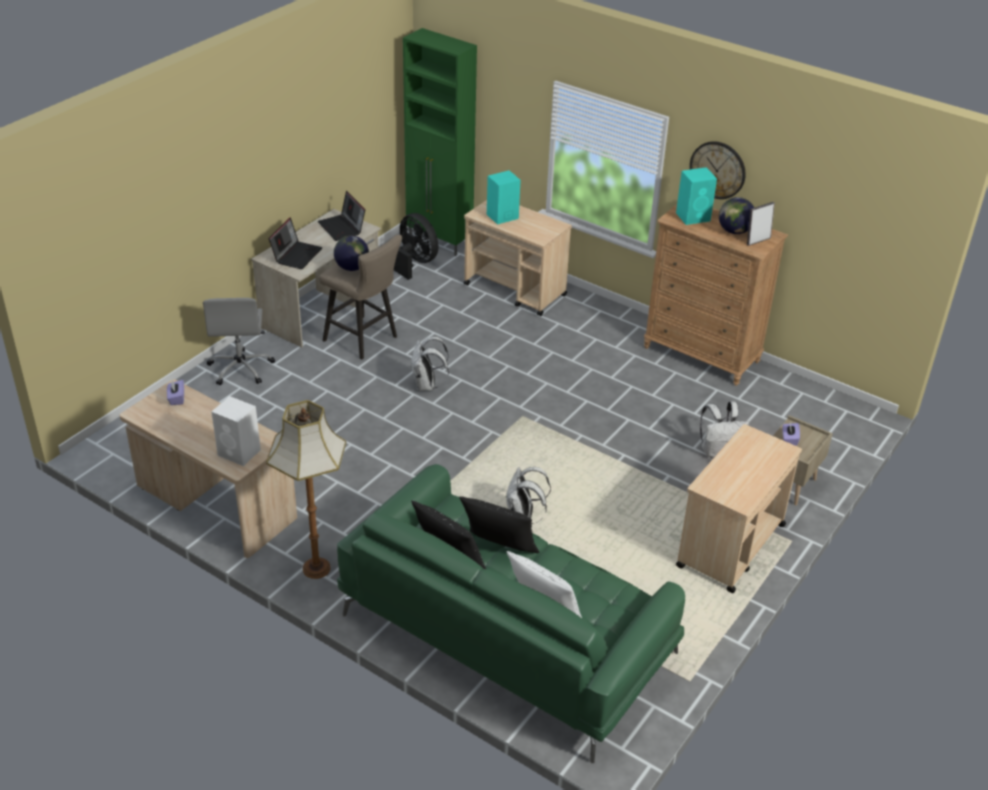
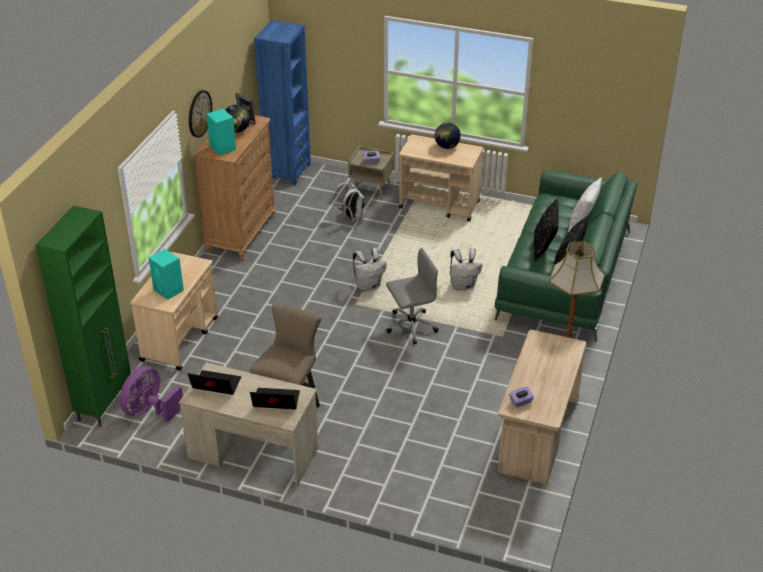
camera: 105 degrees left, 0 degrees up
(240, 453) = (558, 349): white speaker -> none
(241, 368) = (364, 479): grey office chair -> grey office chair (410, 326)
(342, 228) = (215, 386): laptop -> laptop turned 120 degrees counterclockwise
(352, 267) = (285, 360): globe -> globe (446, 146)
(415, 263) = (150, 411): black fan -> purple fan
(427, 386) = (339, 360): white backpack -> white backpack (368, 286)
(849, 414) = (287, 171): none -> blue bookcase

